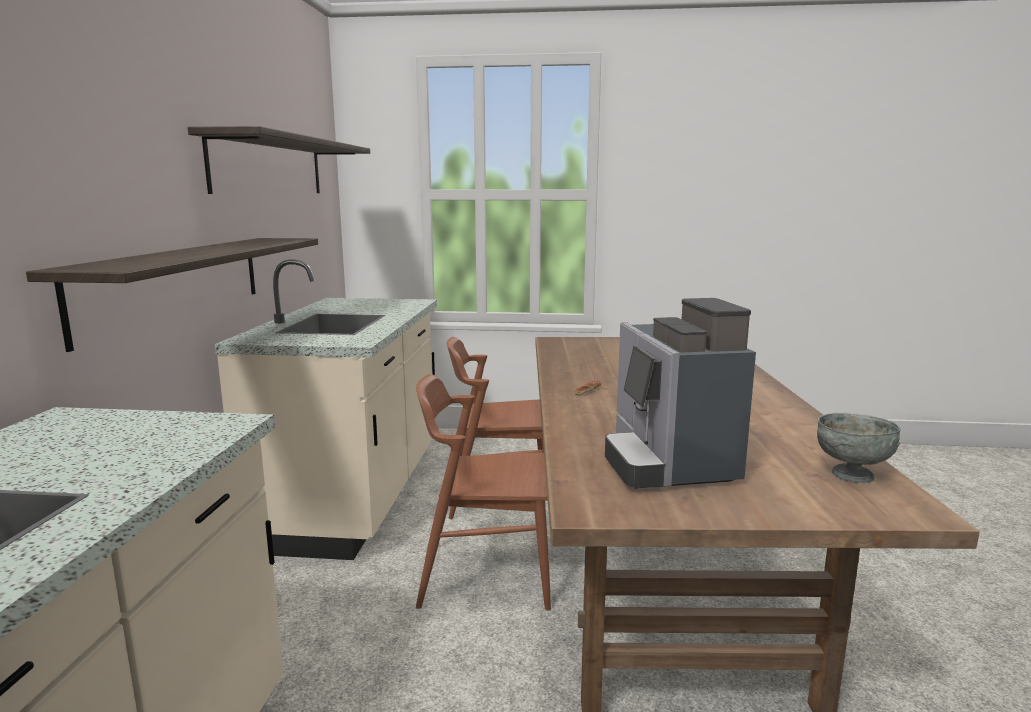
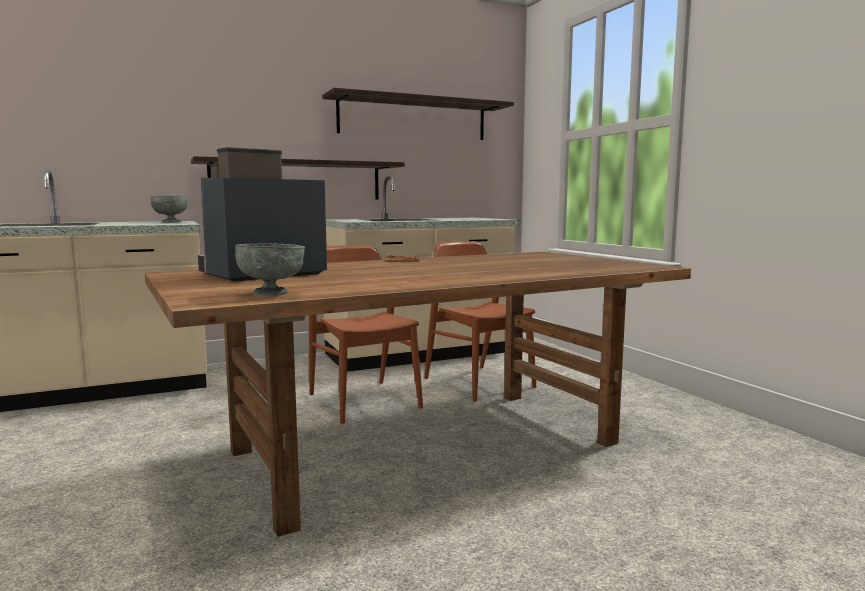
camera: 60 degrees right, 5 degrees down
(117, 426) = (170, 222): none -> grey bowl

